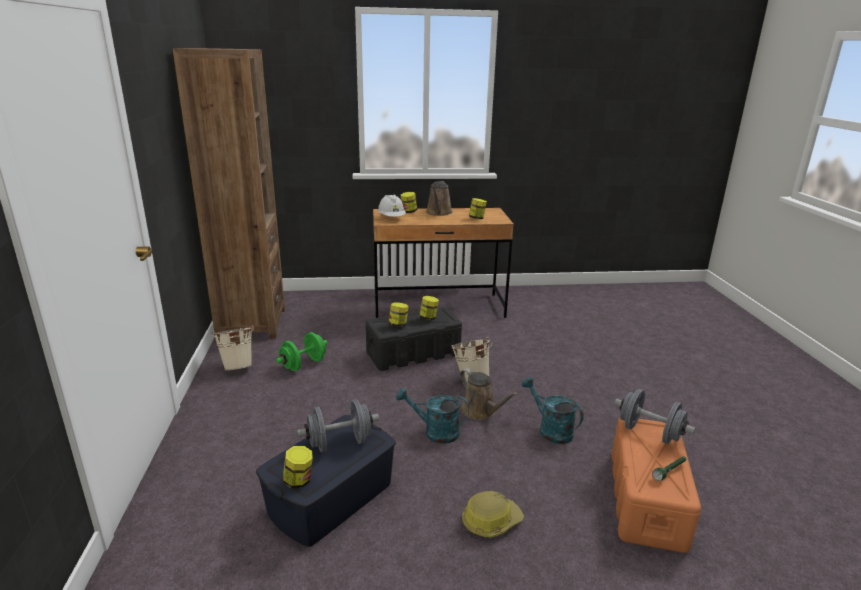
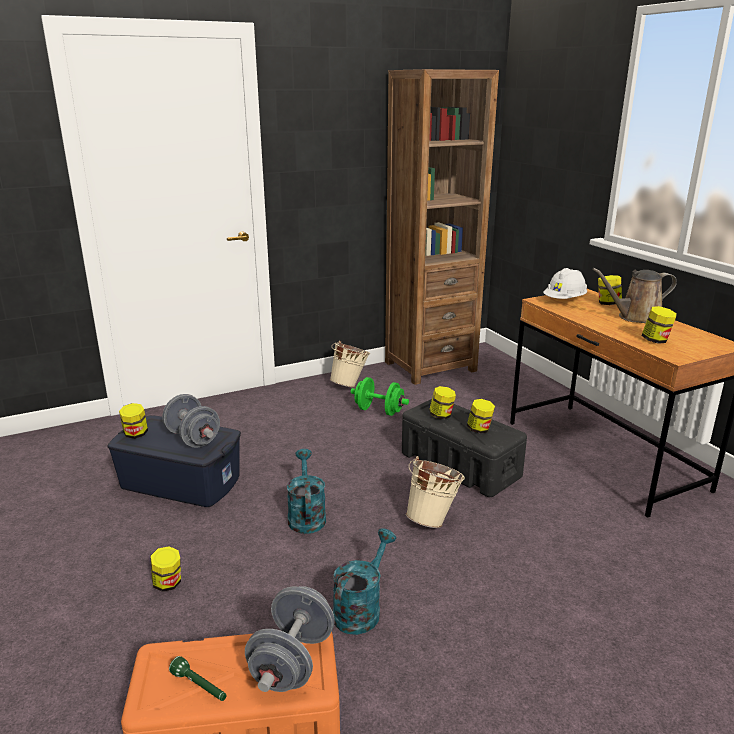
camera: 70 degrees right, 0 degrees up
(481, 411) = (367, 540): brown watering can -> none
(491, 521) = (168, 584): hard hat -> jar

